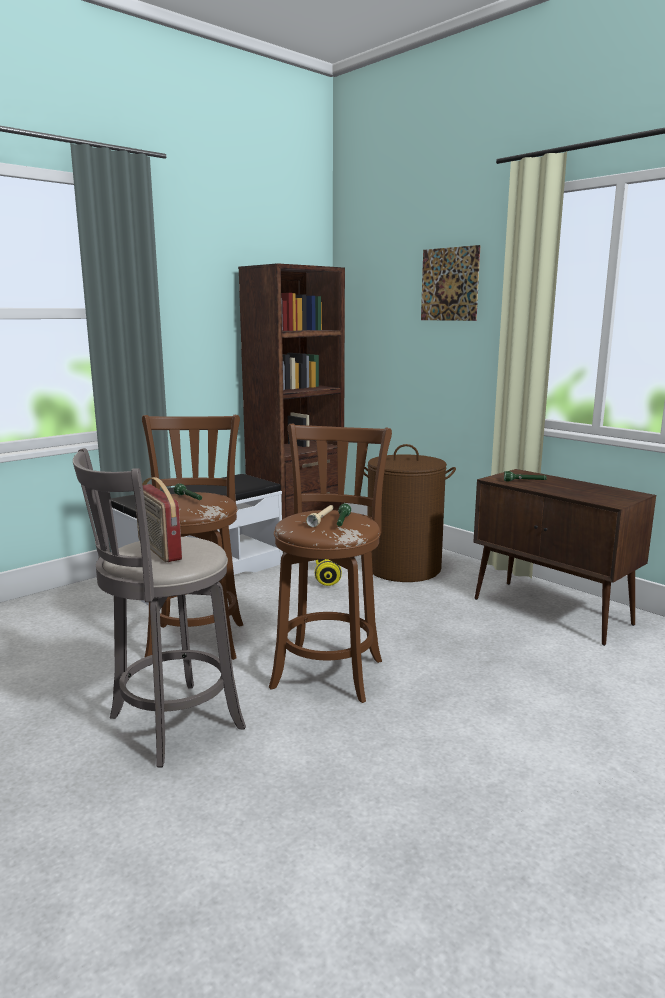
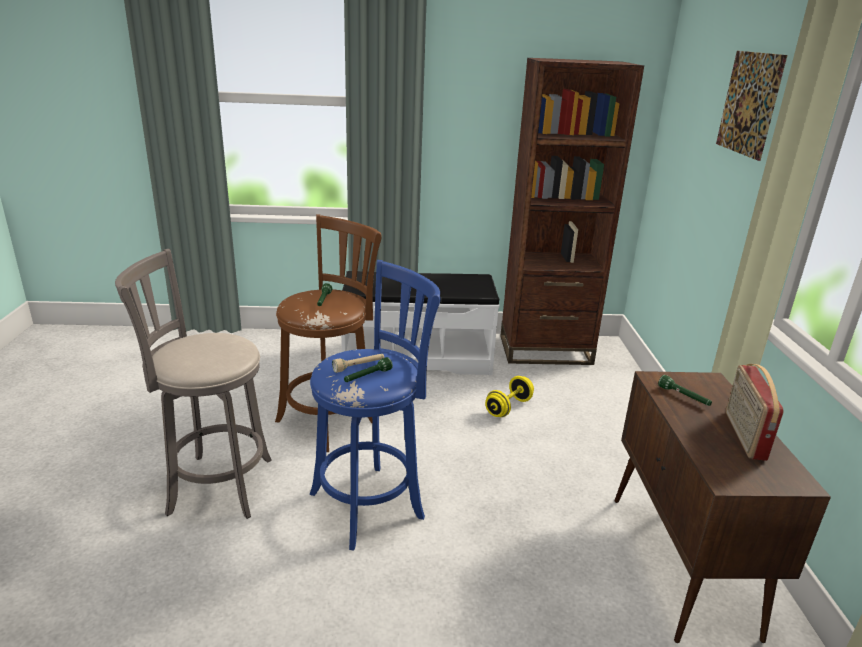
camera: 40 degrees right, 10 degrees up
(158, 550) = (198, 348): radio -> radio (743, 435)
(329, 671) = (372, 503): brown stool -> blue stool
(404, 568) = (595, 429): brown laundry basket -> none

